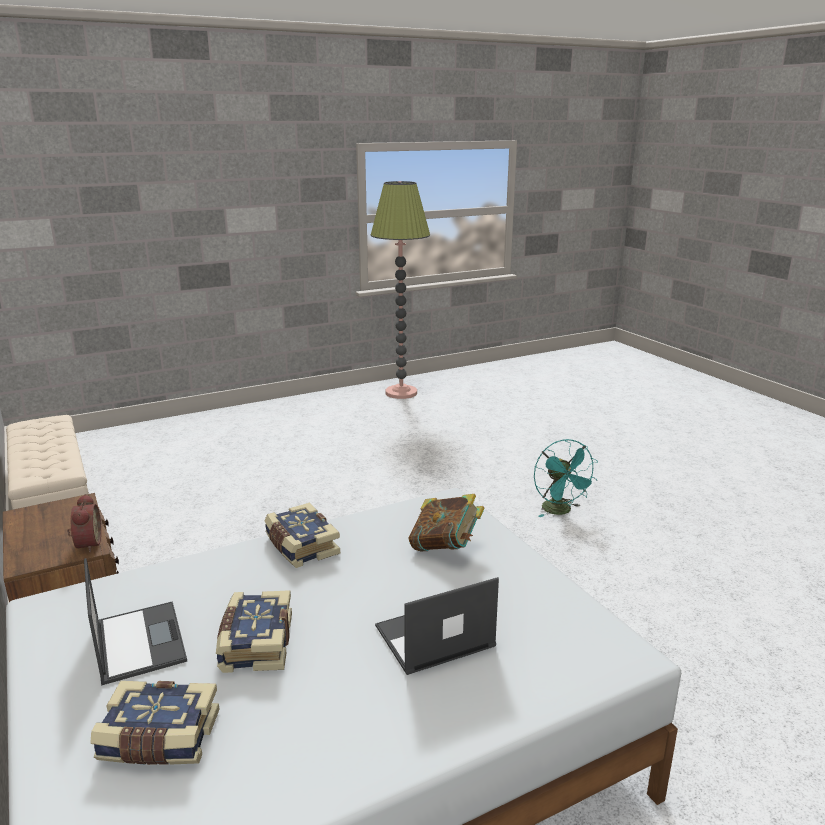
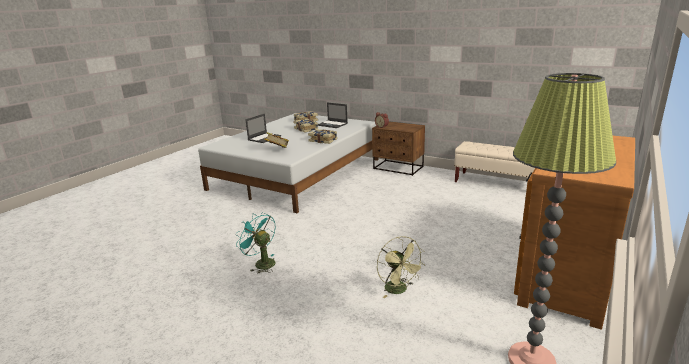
camera: 150 degrees right, 0 degrees up
(279, 412) = (564, 276): none -> brown dresser
(431, 442) = (399, 290): none -> green fan

